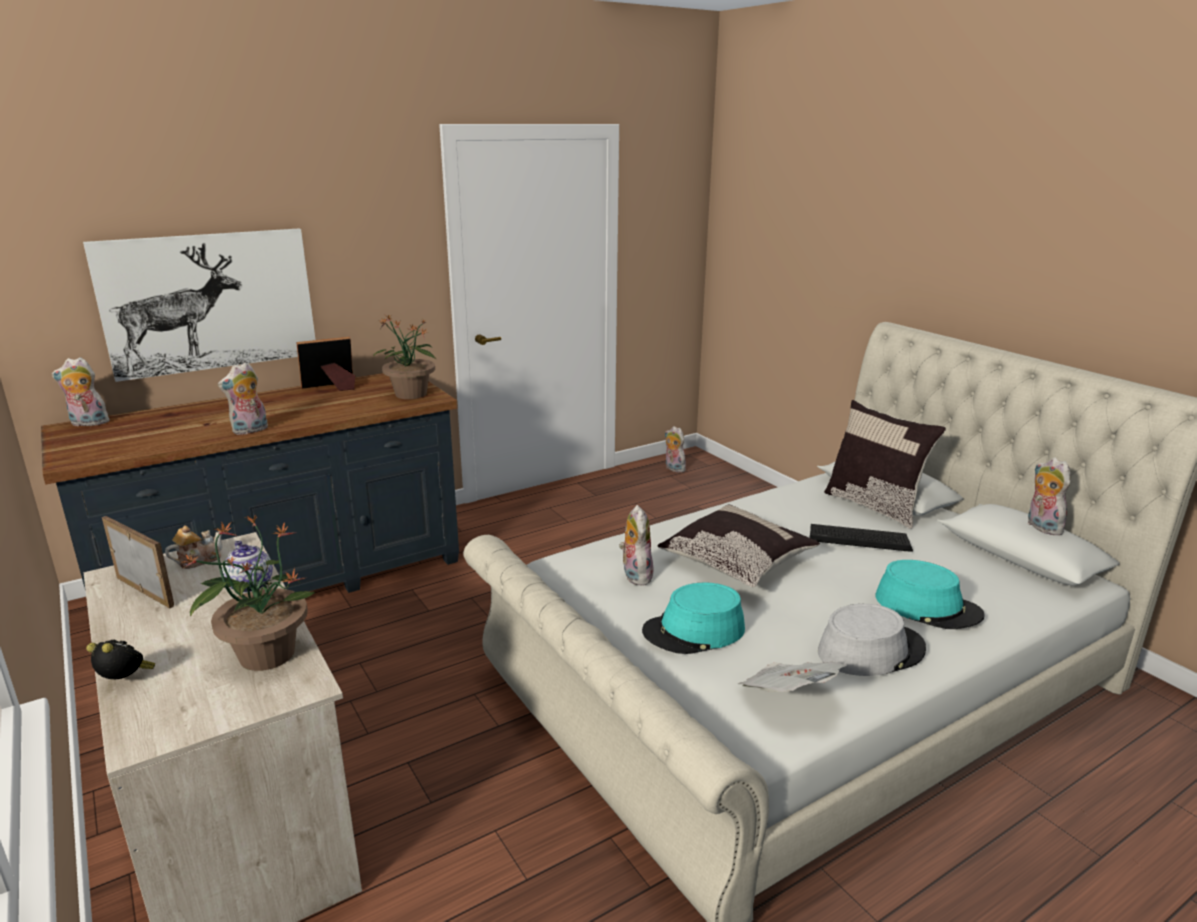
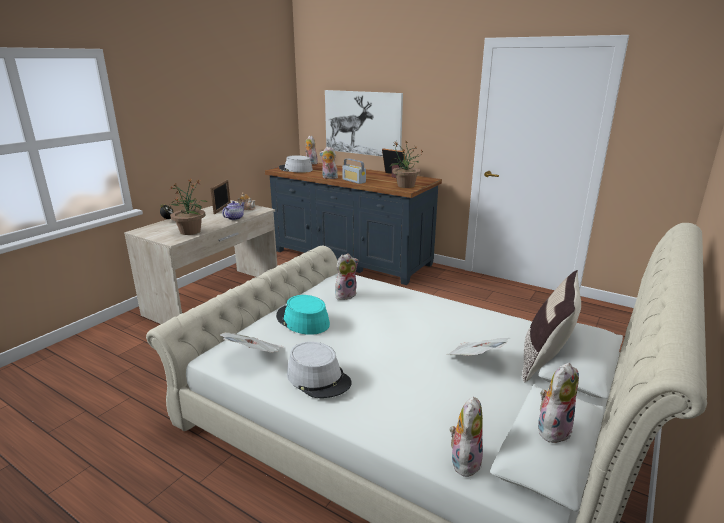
camera: 65 degrees right, 0 degrees up
(112, 445) = (295, 169): none -> grey hat
(313, 418) = (354, 181): none -> radio
(673, 468) = (613, 316): plush toy -> plush toy (464, 460)
(737, 562) = (389, 320): pillow -> none
(858, 539) = (475, 360): keyboard -> newspaper
(927, 606) = (396, 398): turquoise hat -> none

